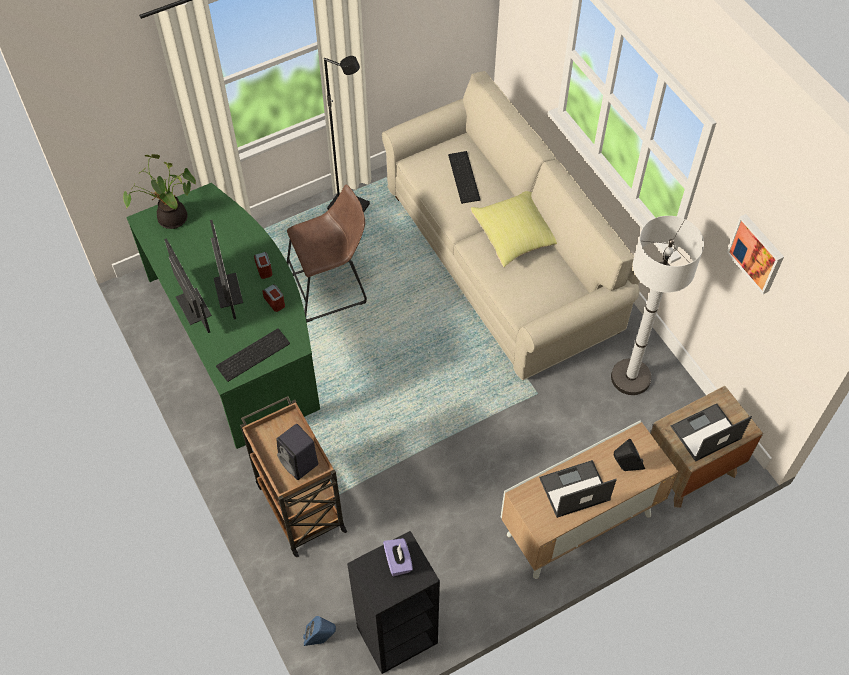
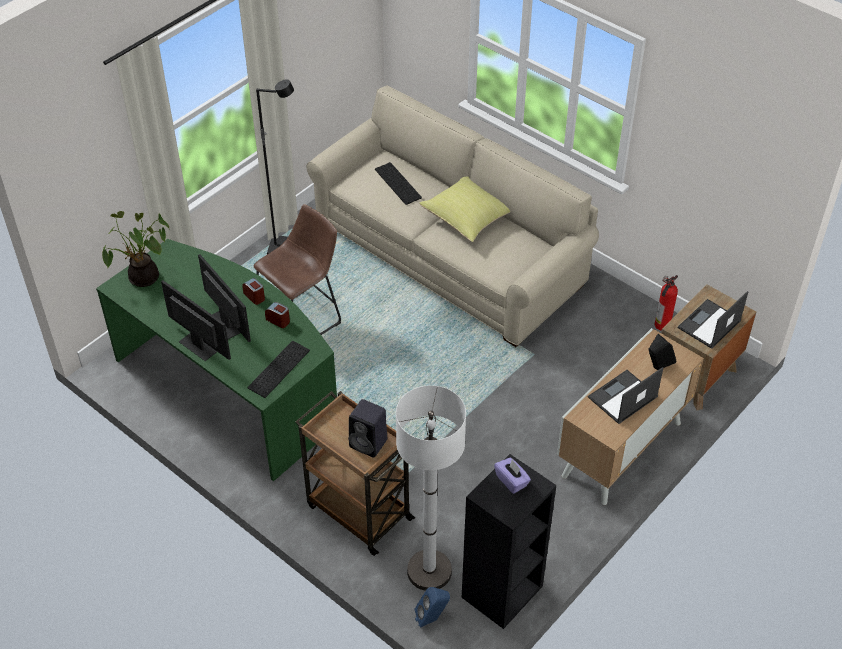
camera: 20 degrees left, 10 degrees down
(630, 377) = (609, 319): white floor lamp -> white floor lamp (429, 571)
(680, 401) = (661, 325): none -> fire extinguisher
(757, 253) = (711, 143): picture -> none

